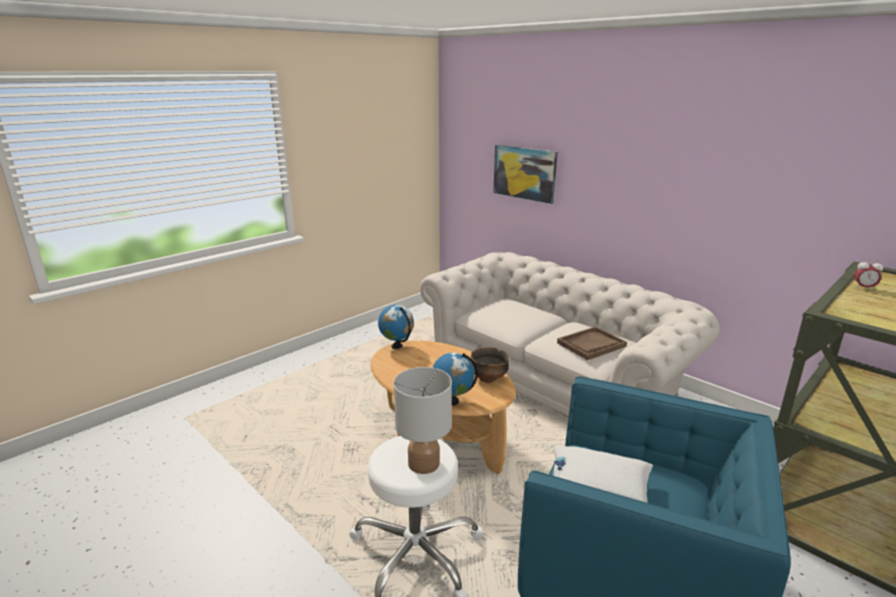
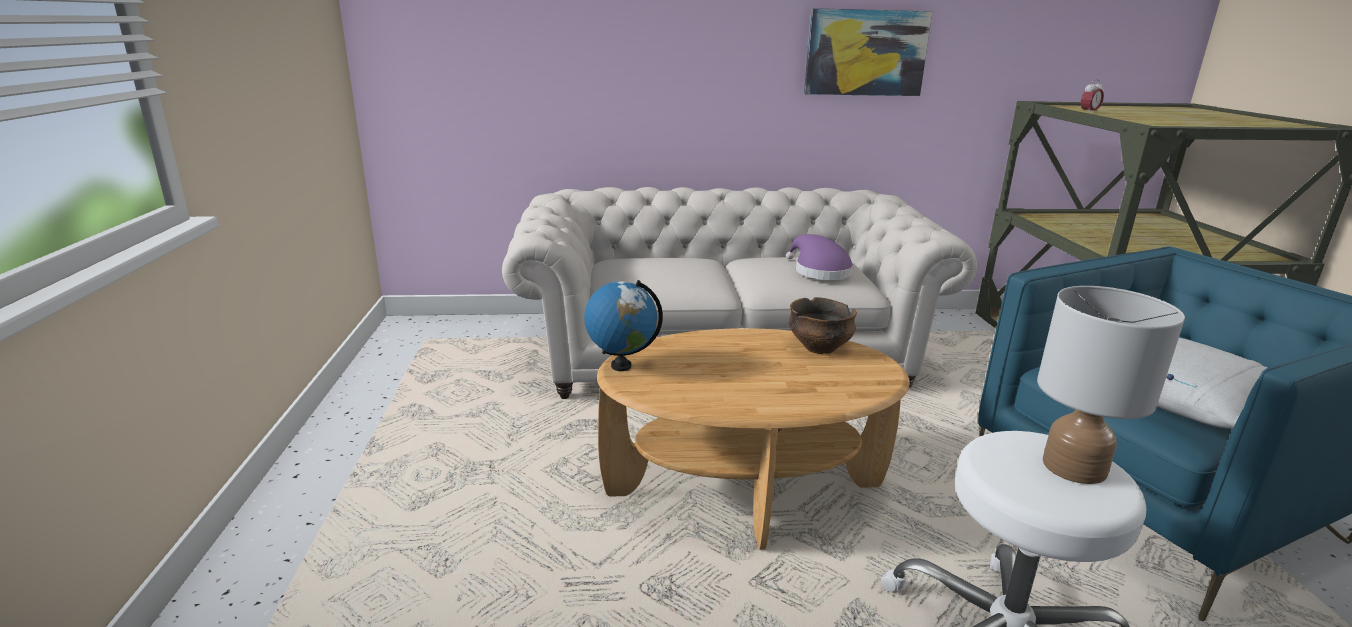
camera: 50 degrees left, 0 degrees up
(453, 401) = (855, 392): globe -> none
(524, 173) = (561, 52): picture -> picture (865, 53)
(591, 345) = (819, 271): brown tray -> purple hat

